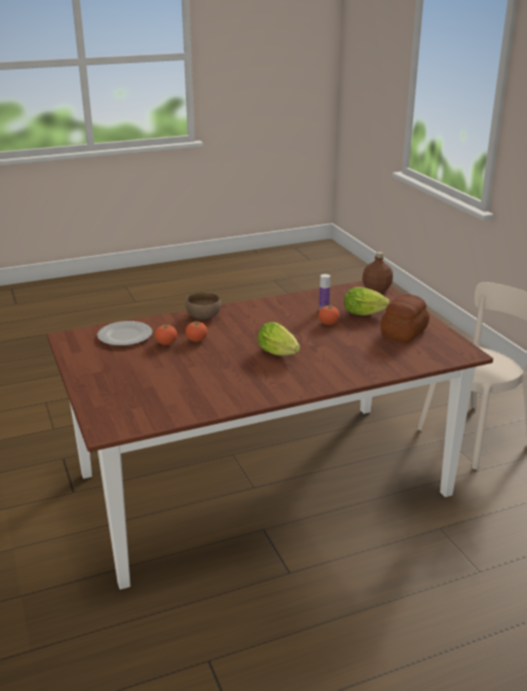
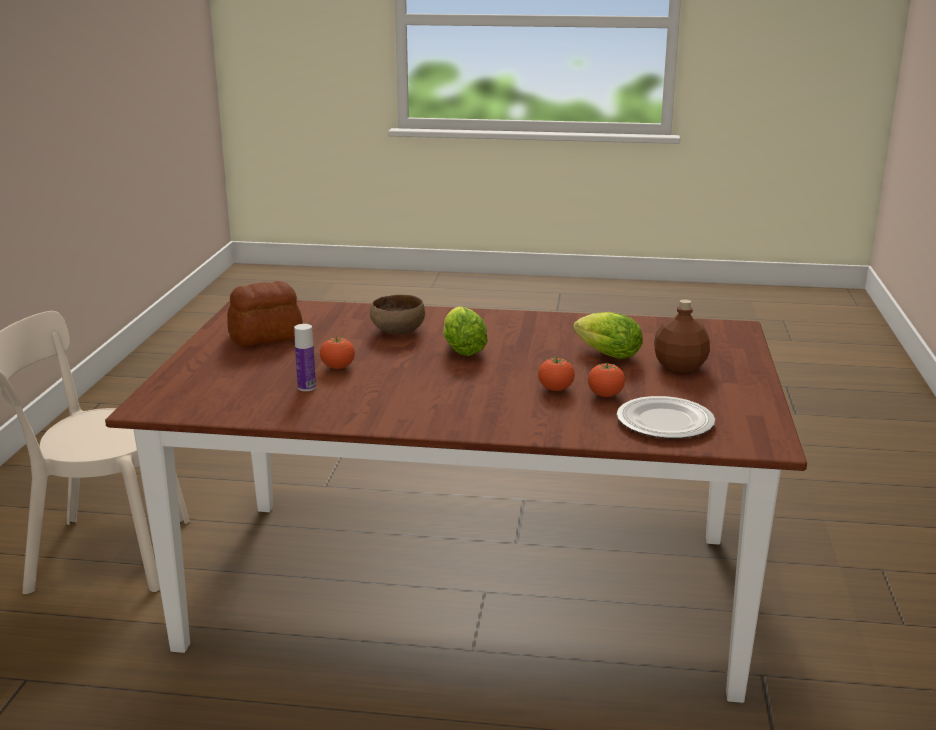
camera: 150 degrees left, 5 degrees down
(204, 316) = (507, 423): brown bowl -> brown bowl (397, 331)
(366, 314) = (261, 367): lettuce -> lettuce (604, 354)
(376, 289) = (161, 399): brown bottle -> brown bottle (680, 366)

